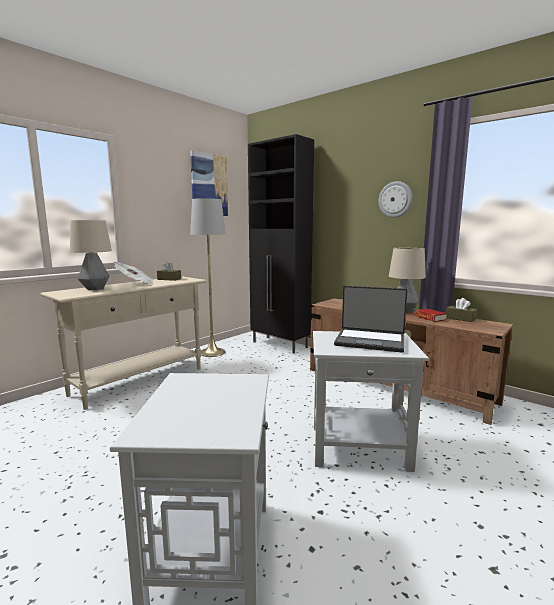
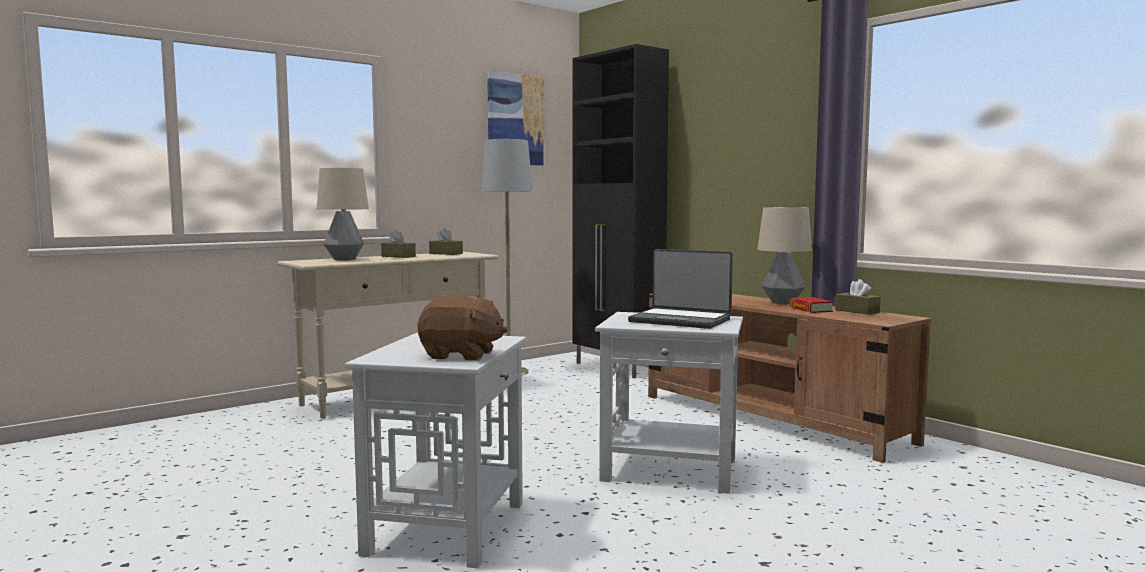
camera: 10 degrees right, 5 degrees down
(135, 284) = (398, 256): newspaper -> brown tissue box
(228, 418) = (461, 355): none -> brown plush toy
(395, 199) = (780, 136): wall clock -> none

